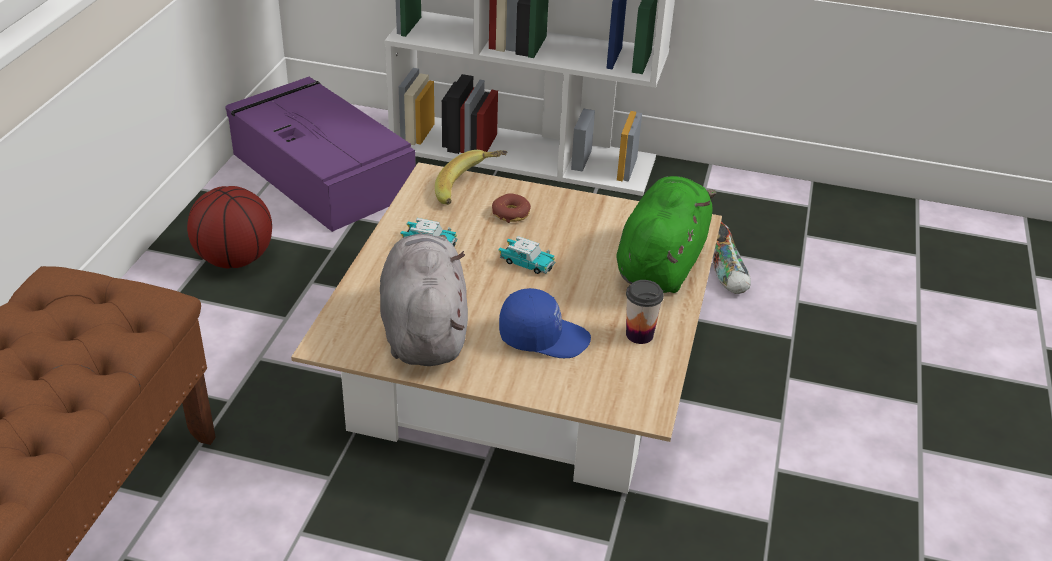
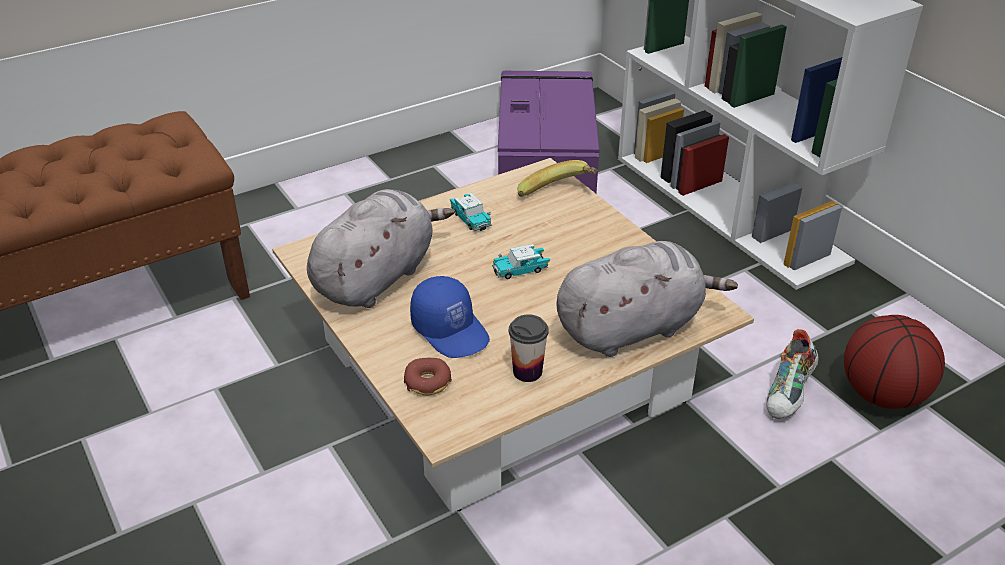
camera: 45 degrees right, 0 degrees up
(235, 259) = (410, 187): basketball -> basketball (883, 394)
(511, 213) = (564, 227): donut -> donut (428, 382)
(526, 263) = (520, 269): toy car -> toy car turned 90 degrees clockwise
(661, 263) = (633, 327): green plush toy -> grey plush toy

